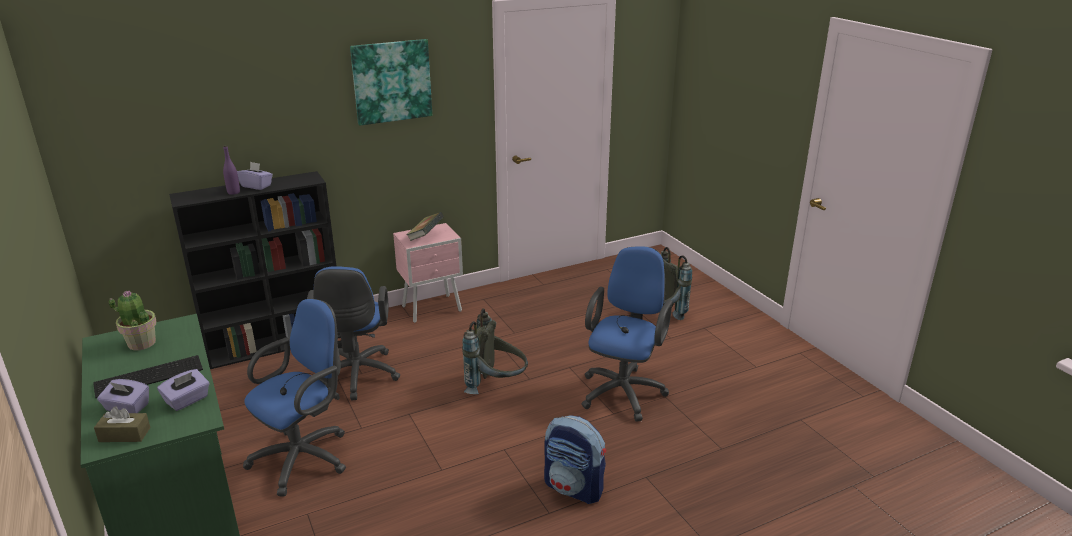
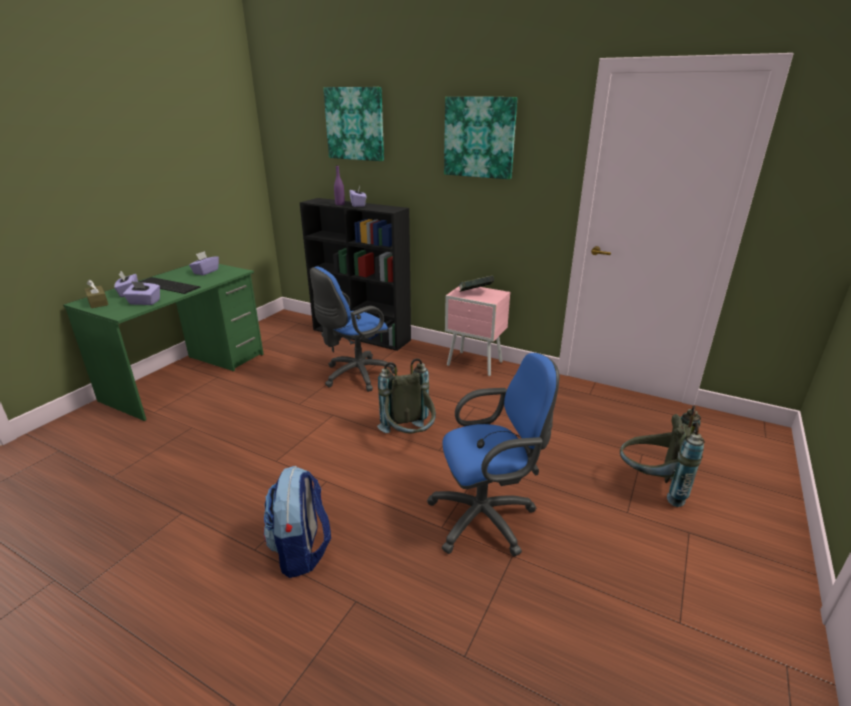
camera: 55 degrees right, 0 degrees up
(141, 343) = (206, 272): potted plant -> purple tissue box
(223, 90) = (355, 124): none -> picture
(305, 457) = (251, 399): blue office chair -> none

